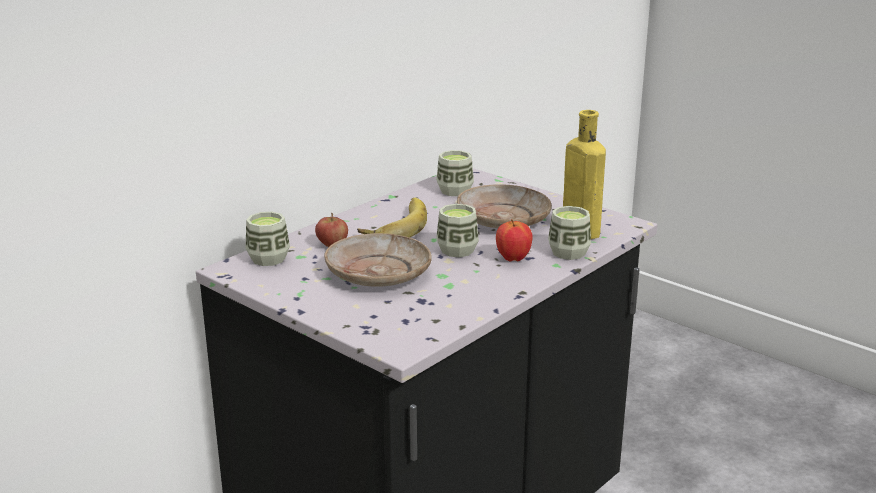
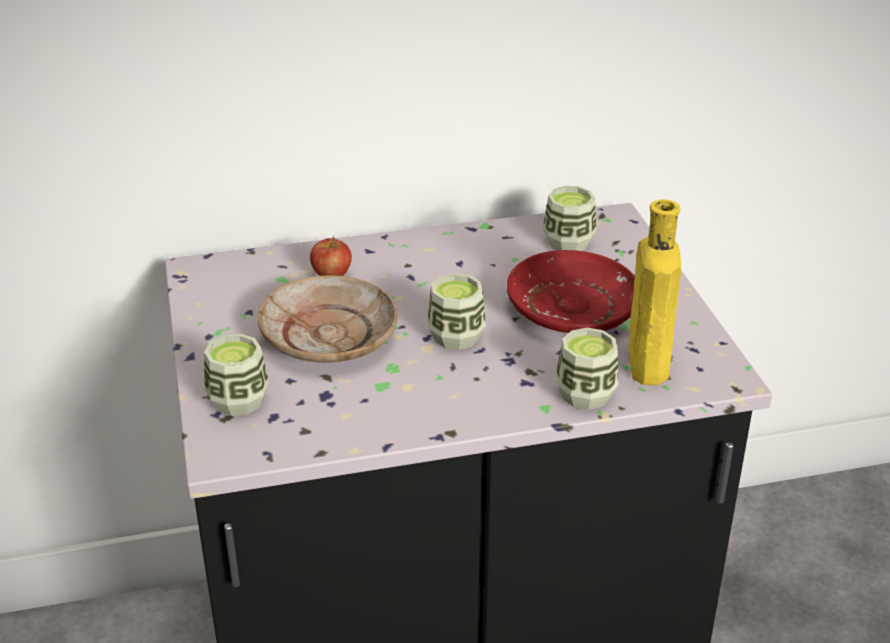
camera: 35 degrees right, 10 degrees up
(268, 259) = (247, 270): cup -> cup (238, 401)
(395, 226) = (433, 272): banana -> none
(503, 218) = (572, 308): beige plate -> red plate
(513, 259) = (504, 376): apple -> none

